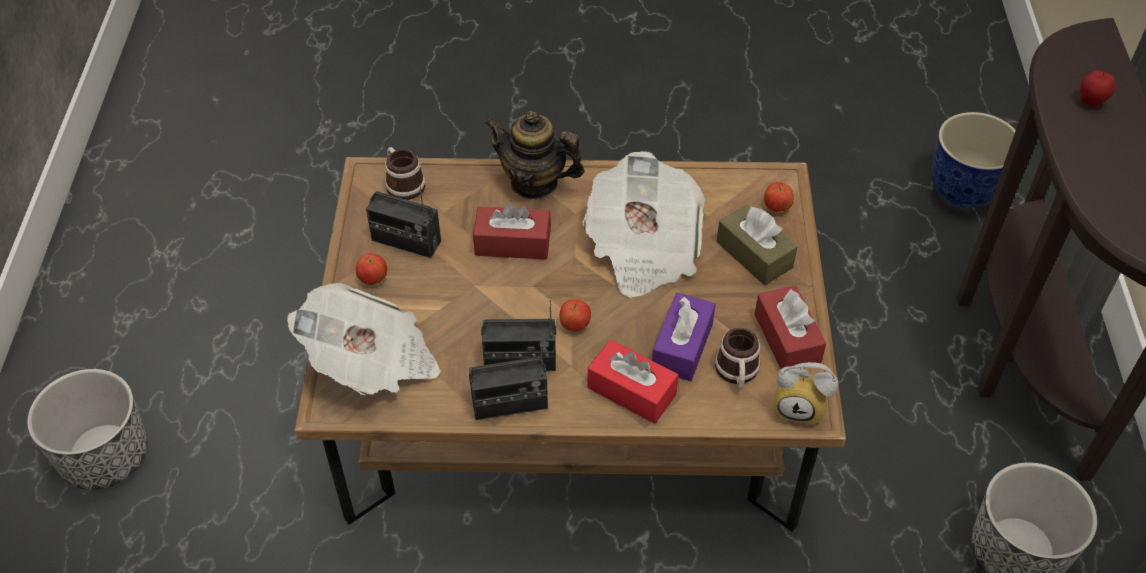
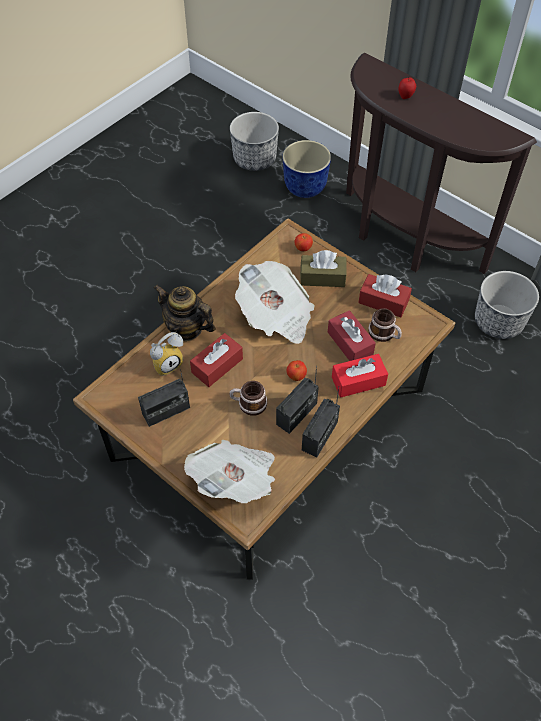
camera: 50 degrees left, 5 degrees up
(105, 456) = (87, 684): planter -> planter (255, 159)
(373, 279) = (177, 443): apple -> none
(403, 183) = (123, 385): mug -> mug (248, 403)
(534, 183) = (186, 328): teapot -> teapot turned 60 degrees clockwise
(682, 346) = (350, 343): purple tissue box -> red tissue box
(800, 407) = (425, 325): alarm clock -> alarm clock (167, 363)

